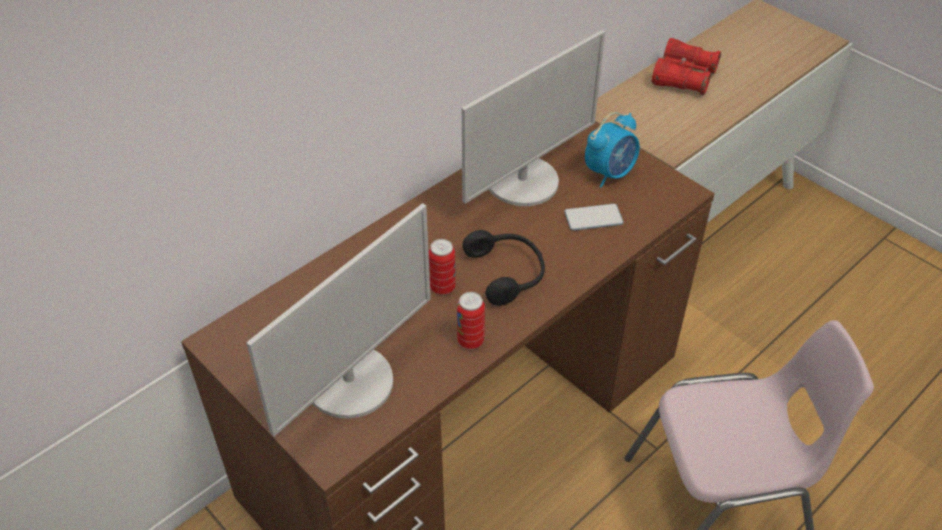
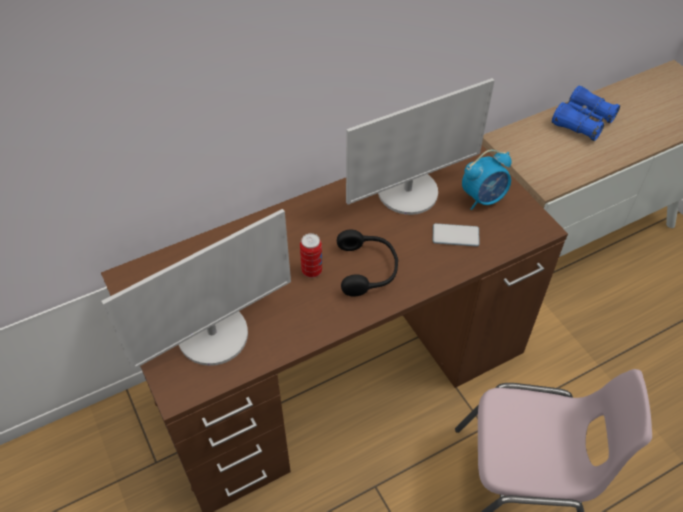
camera: 15 degrees right, 5 degrees up
(470, 341) = (318, 321): can -> none
(683, 77) = (582, 122): red binoculars -> blue binoculars

